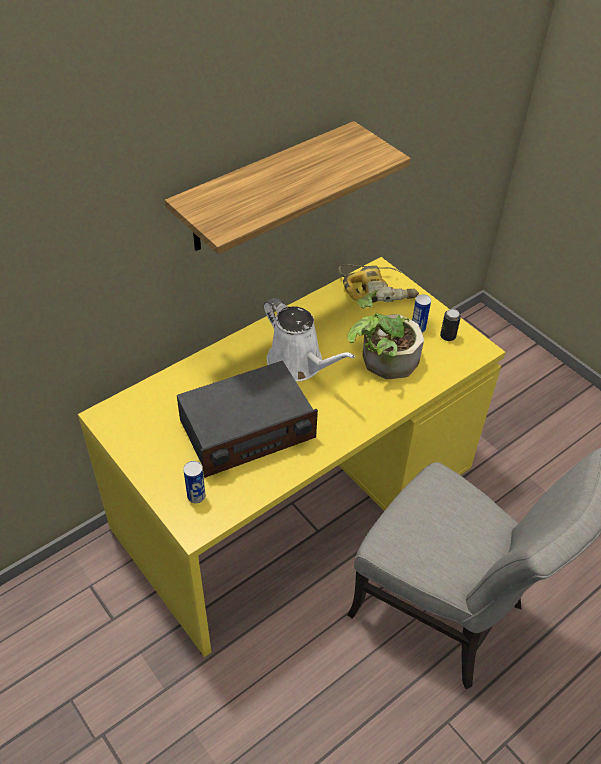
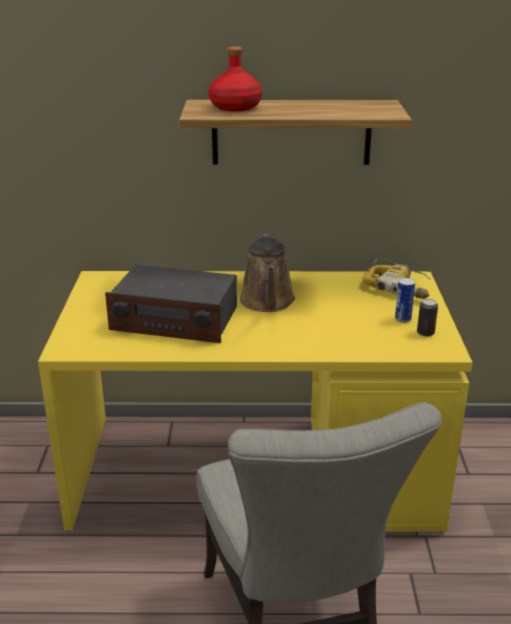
camera: 40 degrees right, 20 degrees down
(196, 496) = (89, 336): can -> none
(236, 197) = (235, 107): none -> red bottle
(299, 364) = (267, 302): white watering can -> brown watering can
(382, 360) = (341, 324): potted plant -> none

